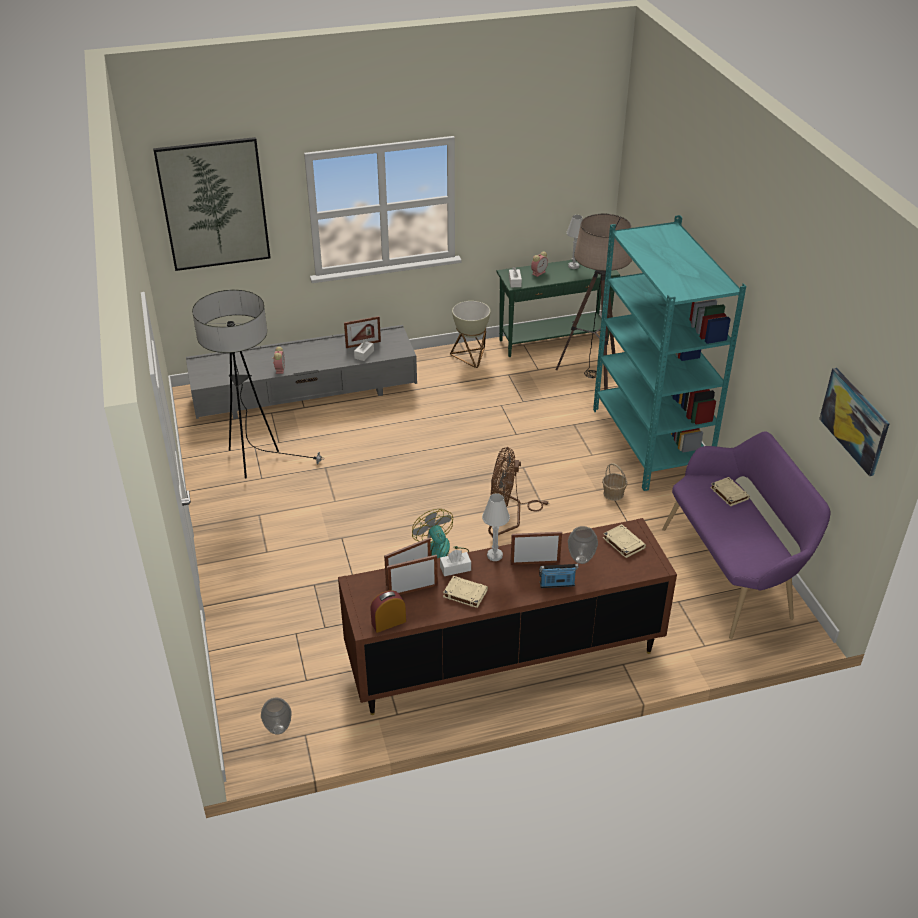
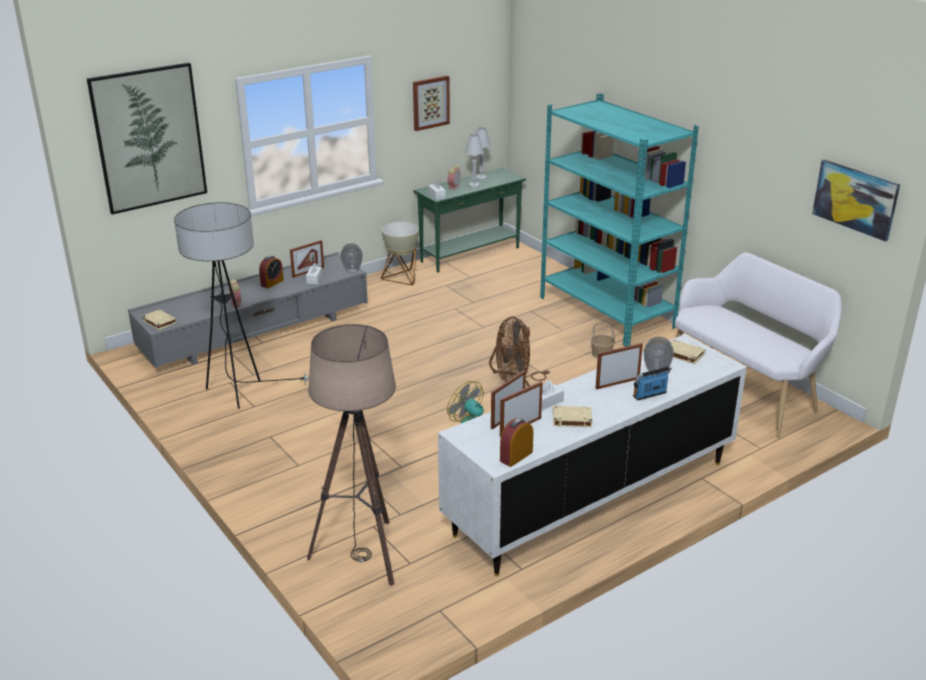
camera: 20 degrees left, 10 degrees down
(279, 729) = (409, 612): vase -> vase (352, 271)
(324, 351) = (272, 283): none -> alarm clock
(494, 555) = (576, 385): white table lamp -> white table lamp (474, 186)
(504, 657) = (592, 498): brown cabinet -> white cabinet
(522, 185) = (430, 102): none -> picture
(592, 374) = (521, 272): floor lamp -> floor lamp (362, 554)
(728, 493) = (727, 314): beige book -> beige book (159, 321)
(733, 573) = (744, 391): purple bench -> white bench

